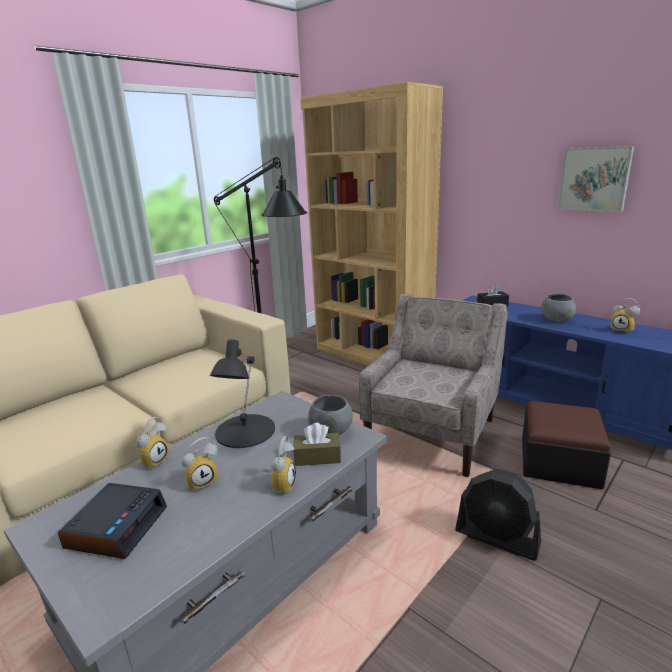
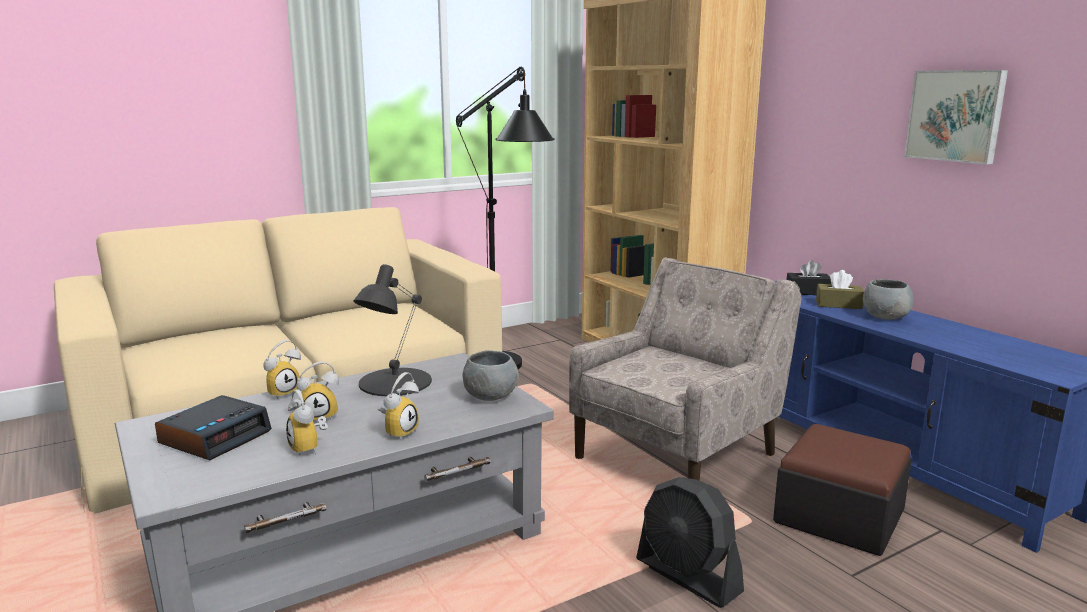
camera: 15 degrees right, 5 degrees down
(317, 457) = (457, 416): brown tissue box -> brown tissue box (838, 305)
(622, 330) = (974, 339): alarm clock -> alarm clock (310, 448)

